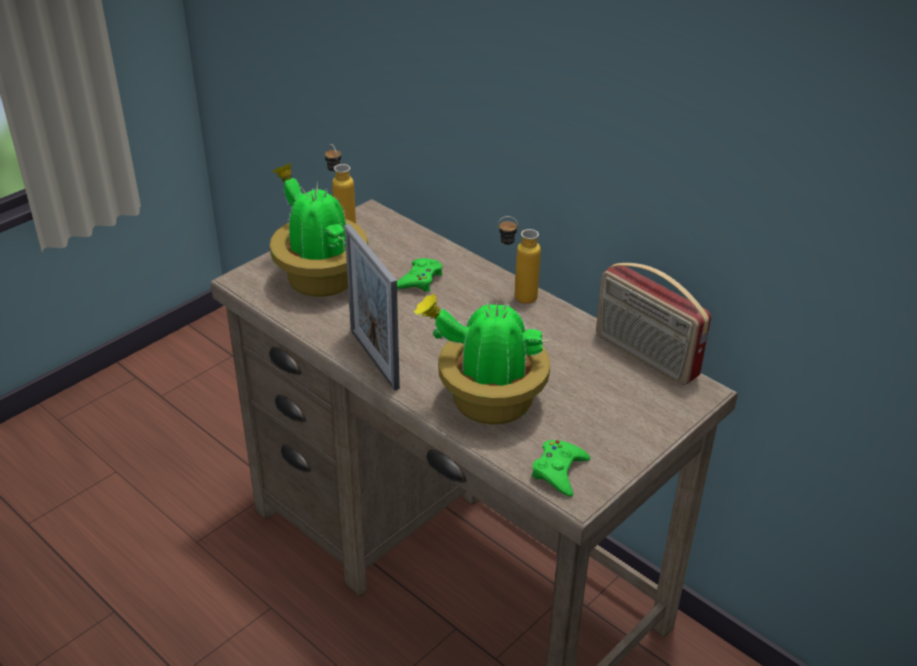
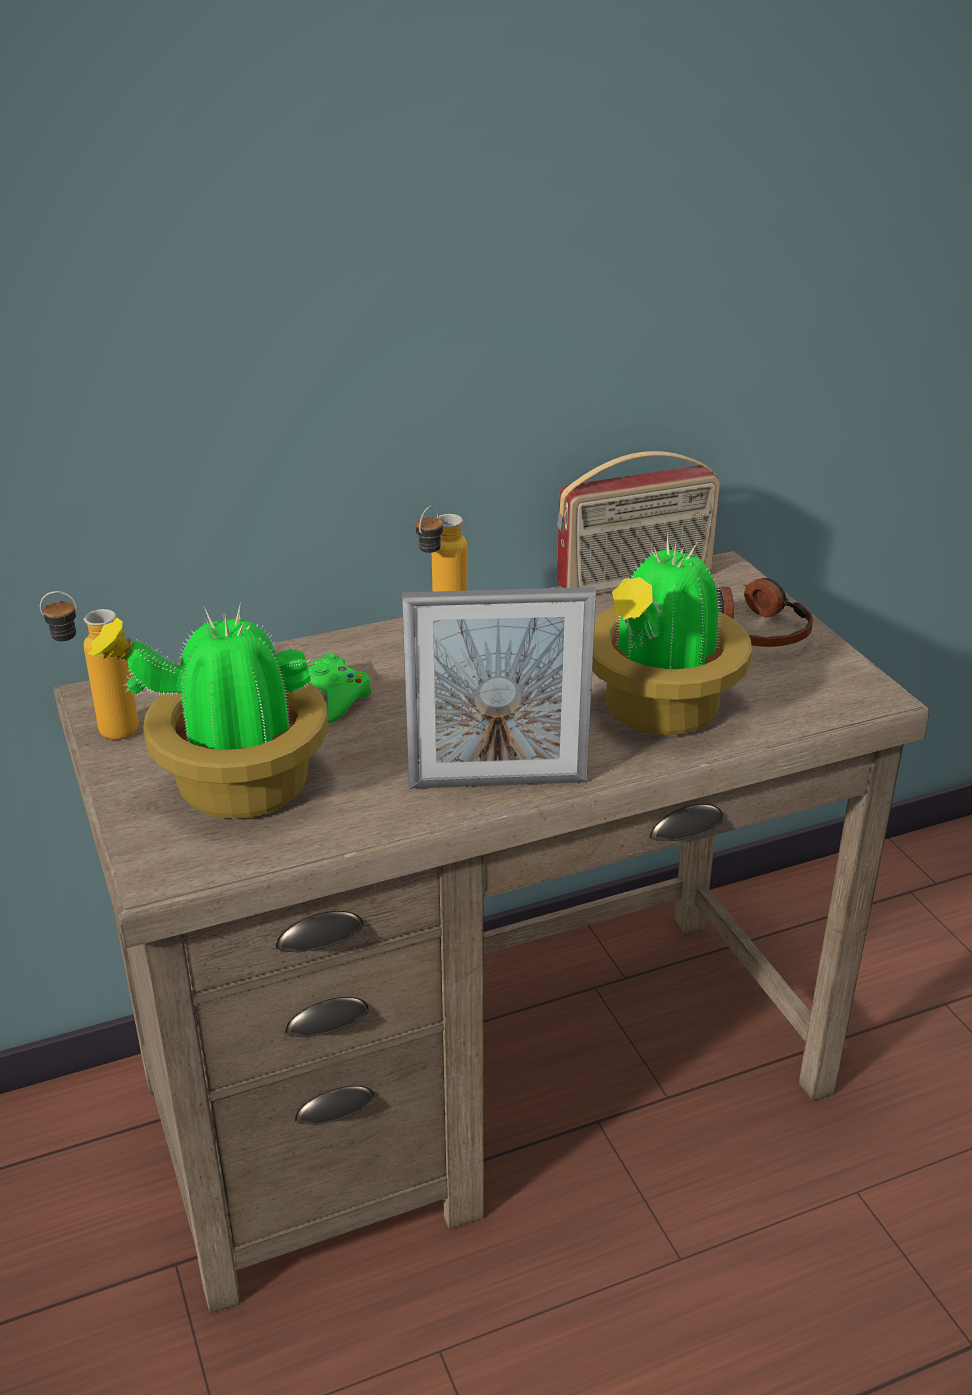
camera: 65 degrees left, 5 degrees down
(559, 471) = (824, 696): green game controller -> none
(624, 423) = (755, 630): none -> headphones

